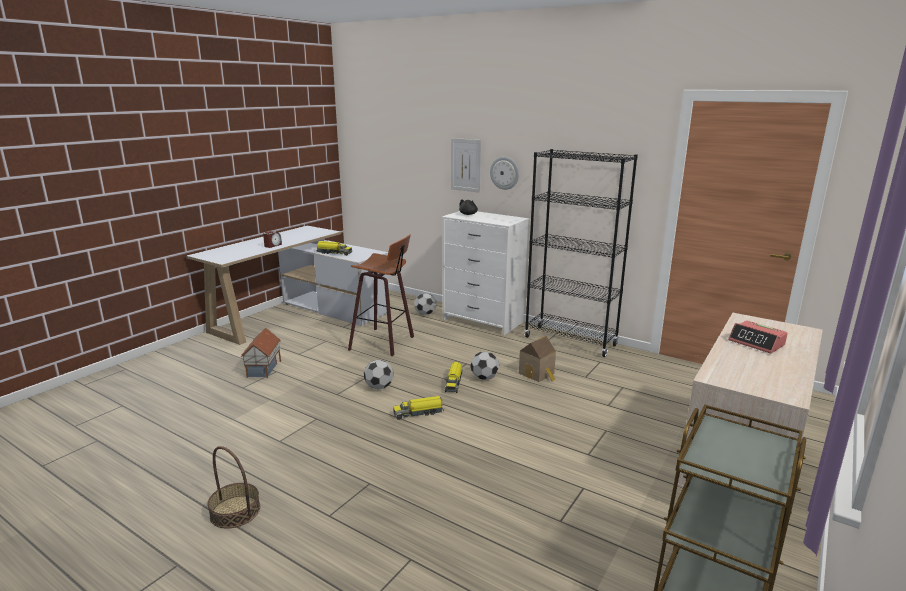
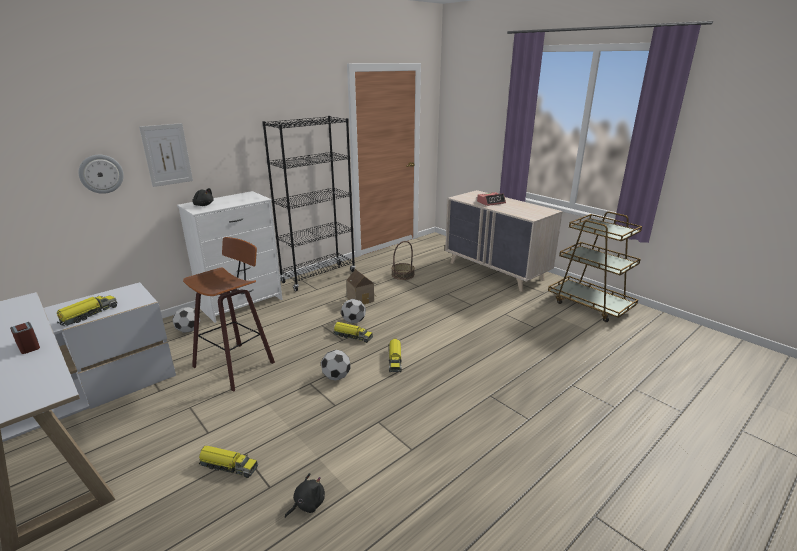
camera: 75 degrees left, 5 degrees up
(224, 404) = (307, 504): none -> black plush toy
(235, 511) = (522, 479): basket -> basket (403, 275)
(264, 369) = (228, 466): toy house -> toy truck
(504, 173) = (217, 153): wall clock -> wall clock (101, 174)

